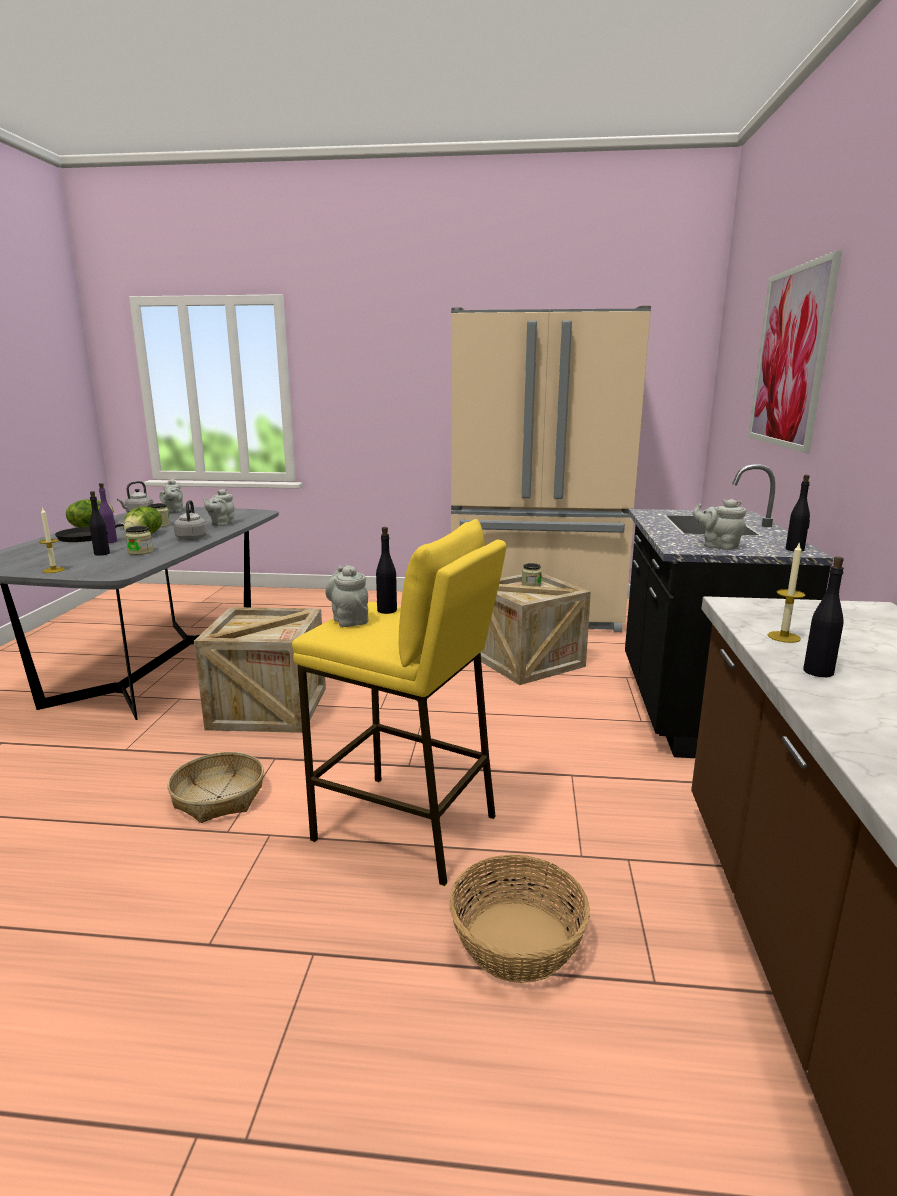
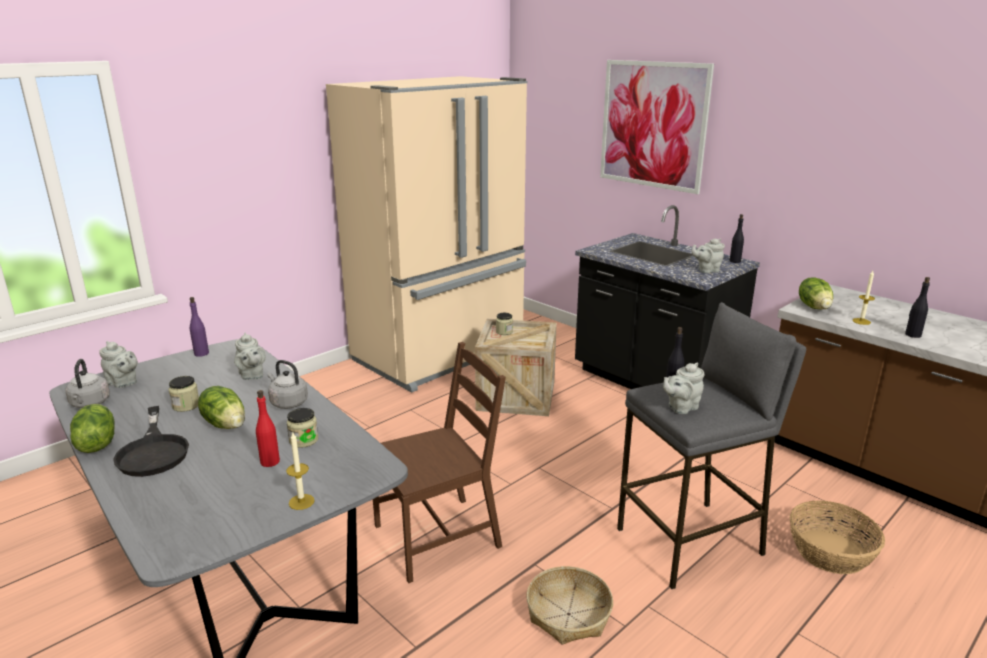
camera: 50 degrees left, 5 degrees up
(102, 553) = (270, 461): black bottle -> red bottle
(110, 541) = (215, 447): purple bottle -> purple bottle (201, 353)
(268, 708) = (438, 536): crate -> brown chair
(349, 620) = (681, 407): grey teapot -> grey teapot turned 45 degrees counterclockwise
(406, 828) = (691, 542): yellow stool -> grey stool
(765, 608) = (814, 307): none -> lettuce

